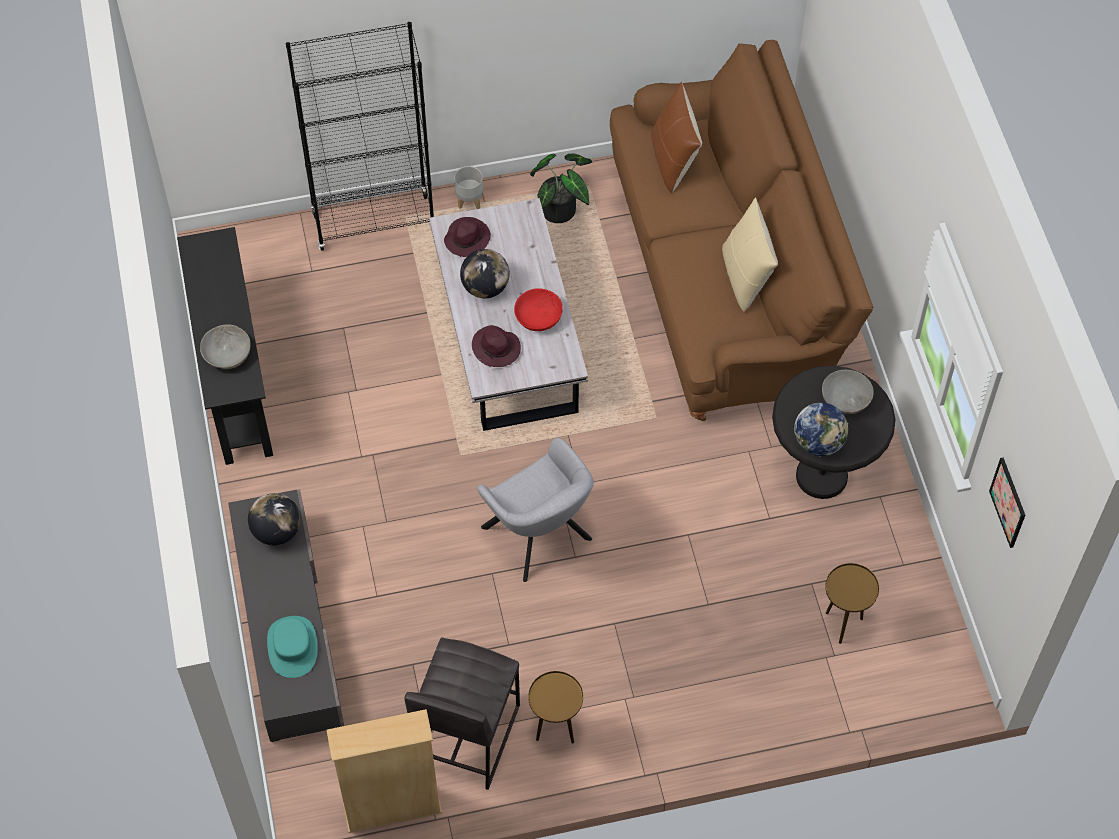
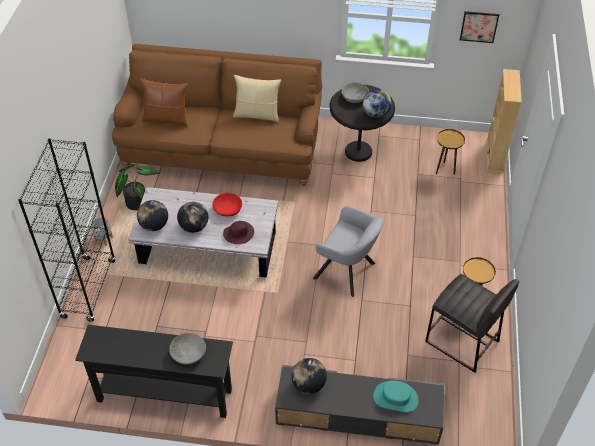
camera: 70 degrees left, 10 degrees down
(392, 809) = (500, 391): beige bookcase -> beige bookcase (494, 156)
(467, 238) = (154, 226): purple hat -> globe
(540, 538) = (347, 272): grey armchair -> grey armchair turned 45 degrees clockwise

